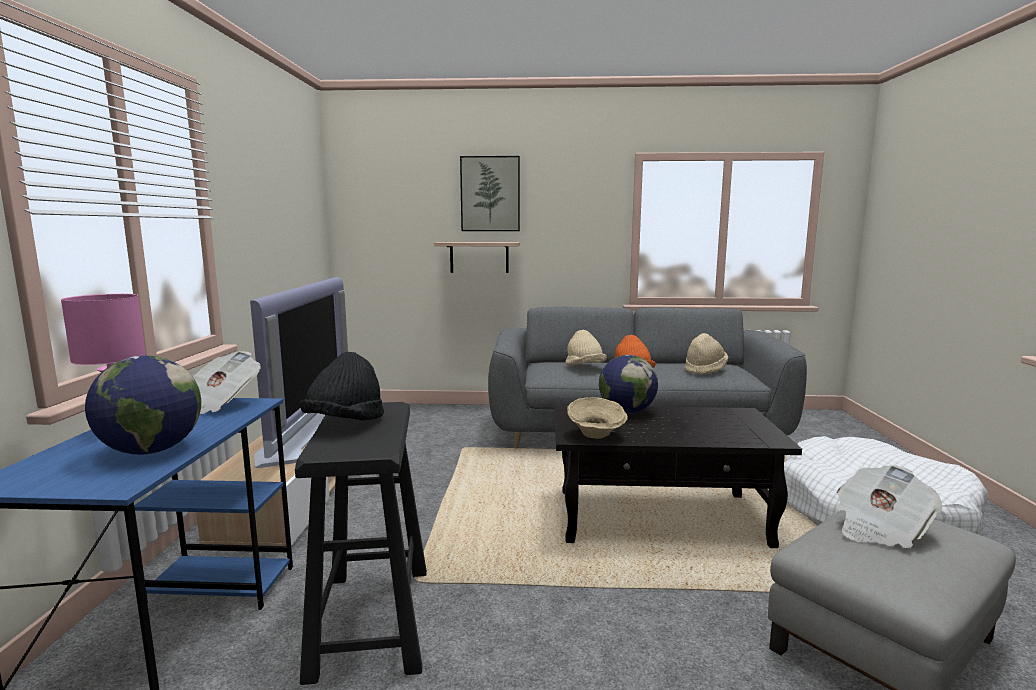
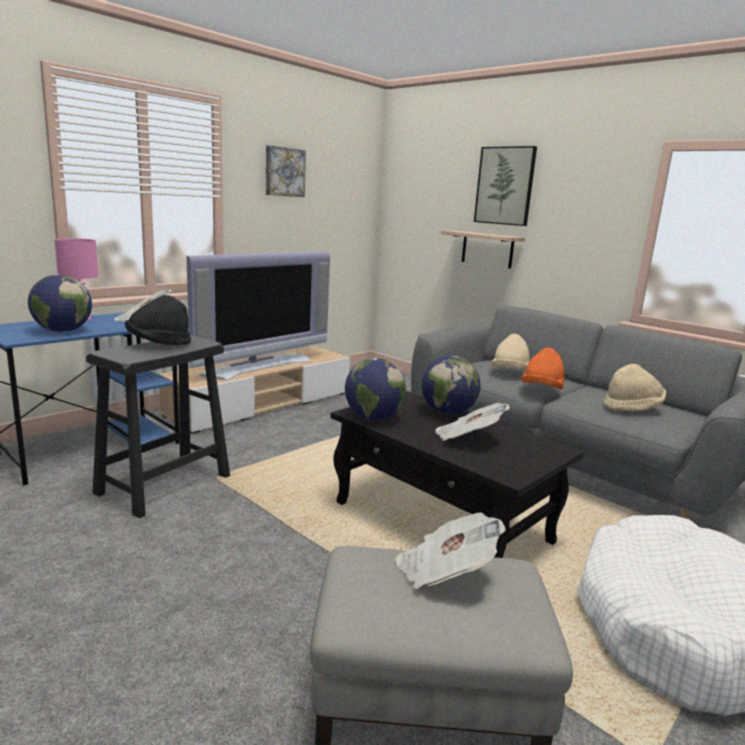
camera: 40 degrees right, 5 degrees up
(257, 183) = (284, 172): none -> picture
(596, 435) = (373, 417): beige bowl -> globe
(688, 426) = (467, 438): none -> newspaper

